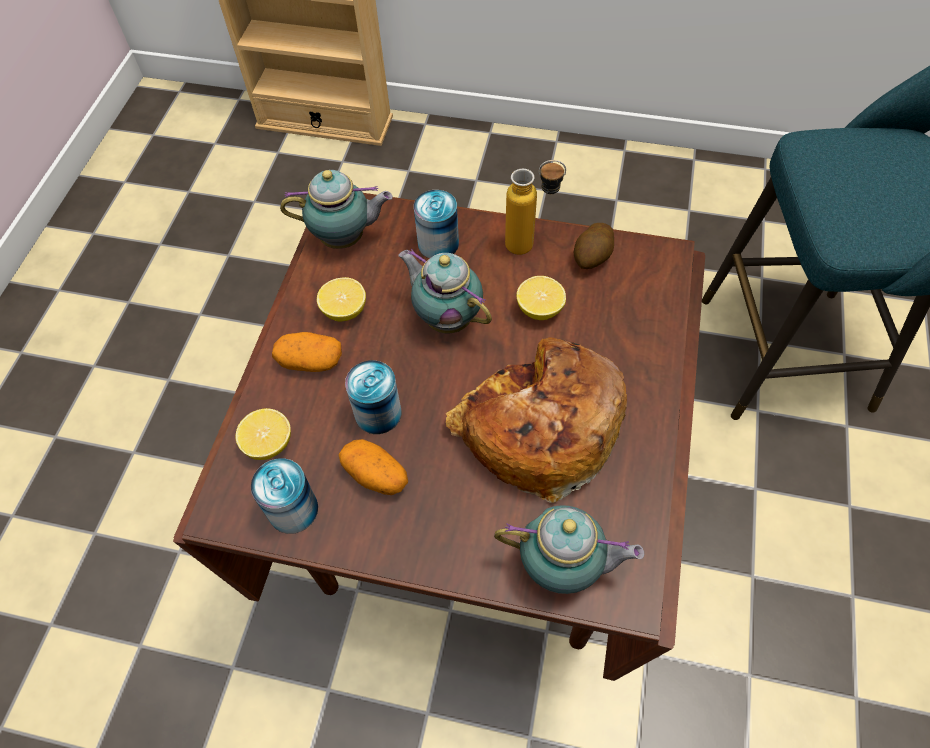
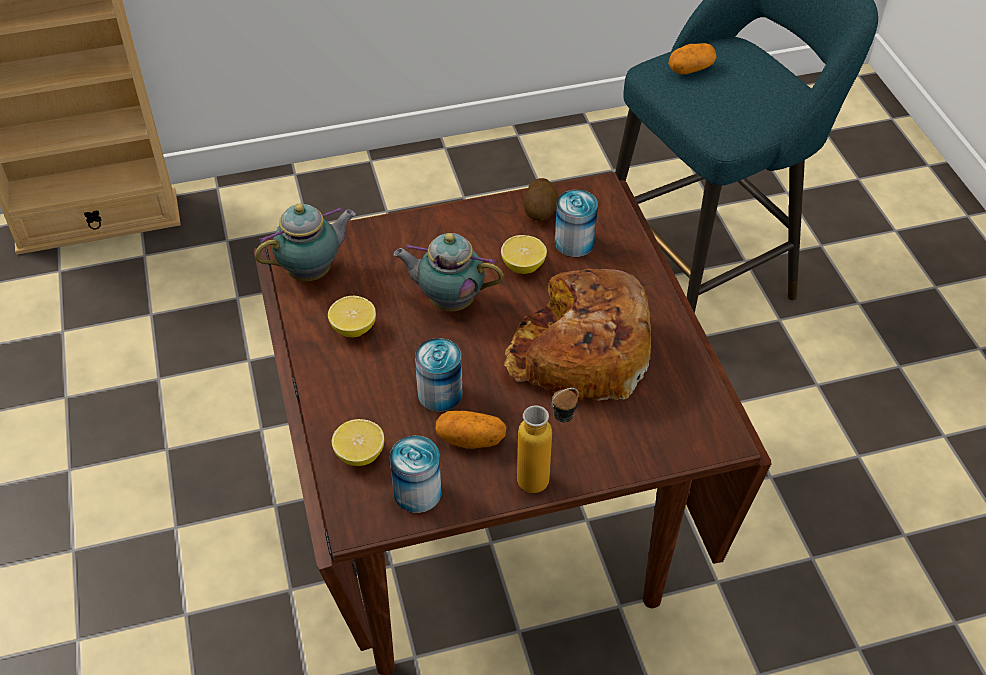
camera: 30 degrees left, 10 degrees down
(310, 361) = (351, 378): potato -> potato (690, 69)
(438, 244) = (401, 246): can -> can (574, 243)
(531, 245) = (483, 220): bottle -> bottle (545, 476)
(564, 567) = (662, 439): teapot -> none

